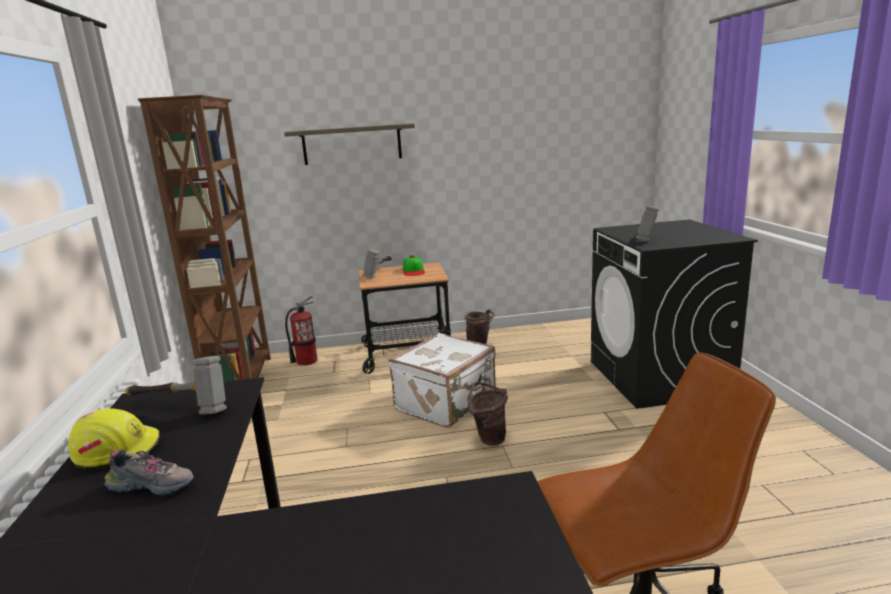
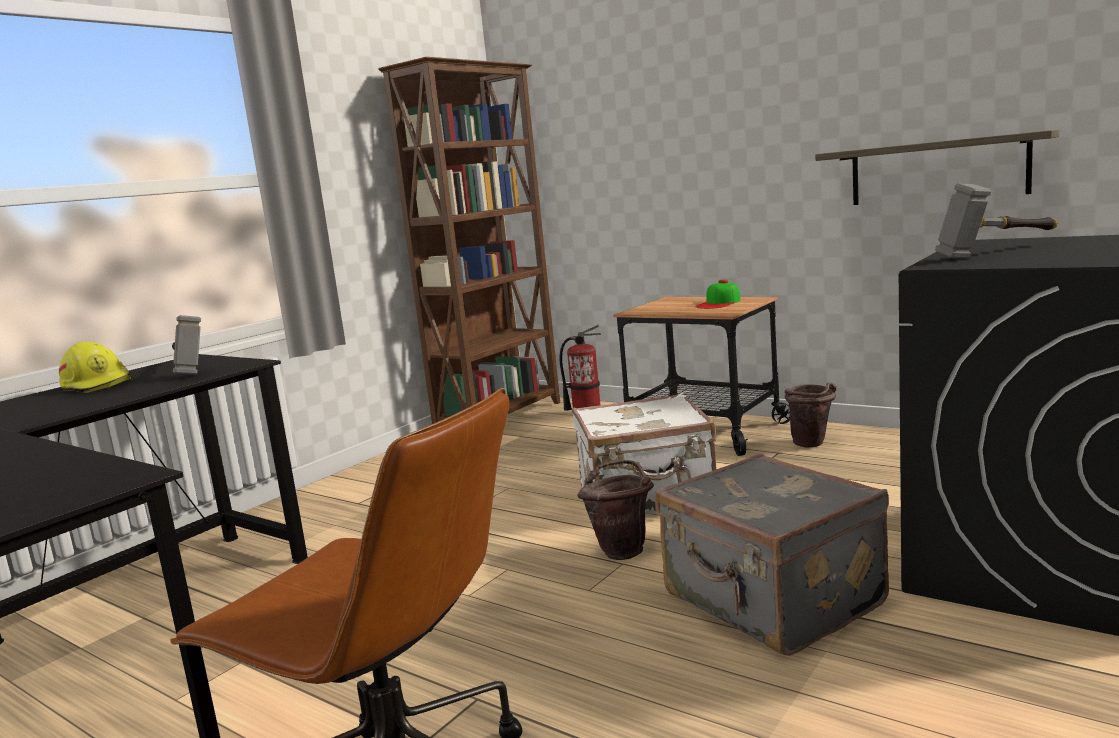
camera: 45 degrees right, 5 degrees down
(154, 485) = (51, 407): shoe -> none
(352, 144) = (668, 113): shelf -> shelf (937, 170)
(380, 272) = (678, 301): hammer -> none
(599, 435) = (771, 601): none -> grey suitcase

